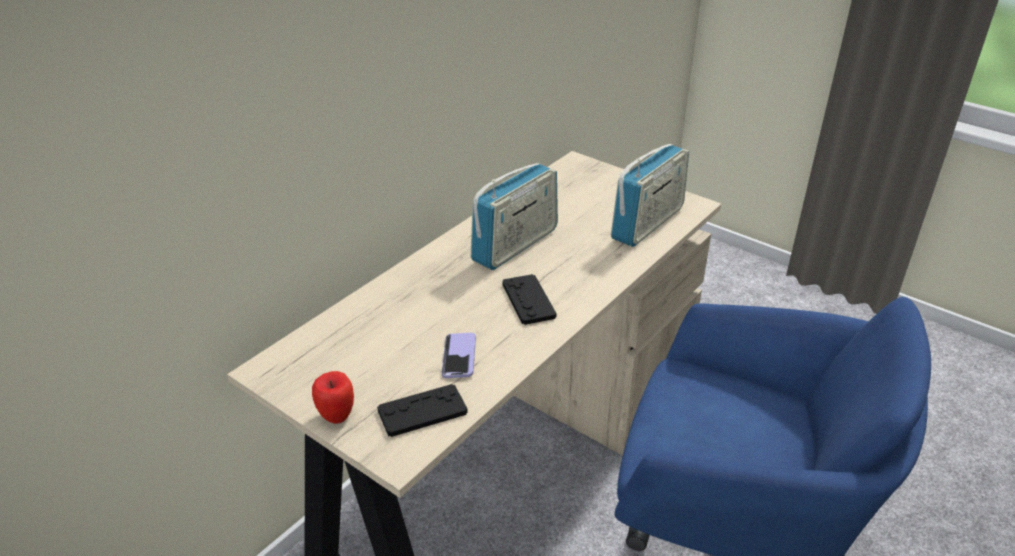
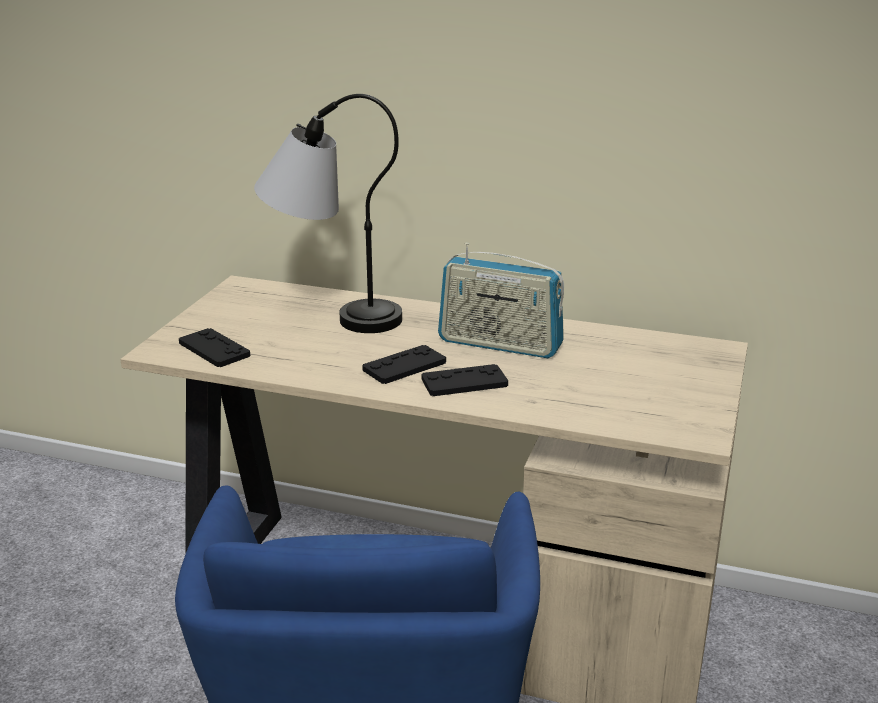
camera: 70 degrees right, 10 degrees down
(336, 416) = (196, 320): apple -> none
(391, 321) = (330, 314): none -> table lamp
(459, 357) = (295, 350): phone -> none
(573, 277) = (464, 382): none -> black game controller
(647, 223) = (619, 410): radio -> none

